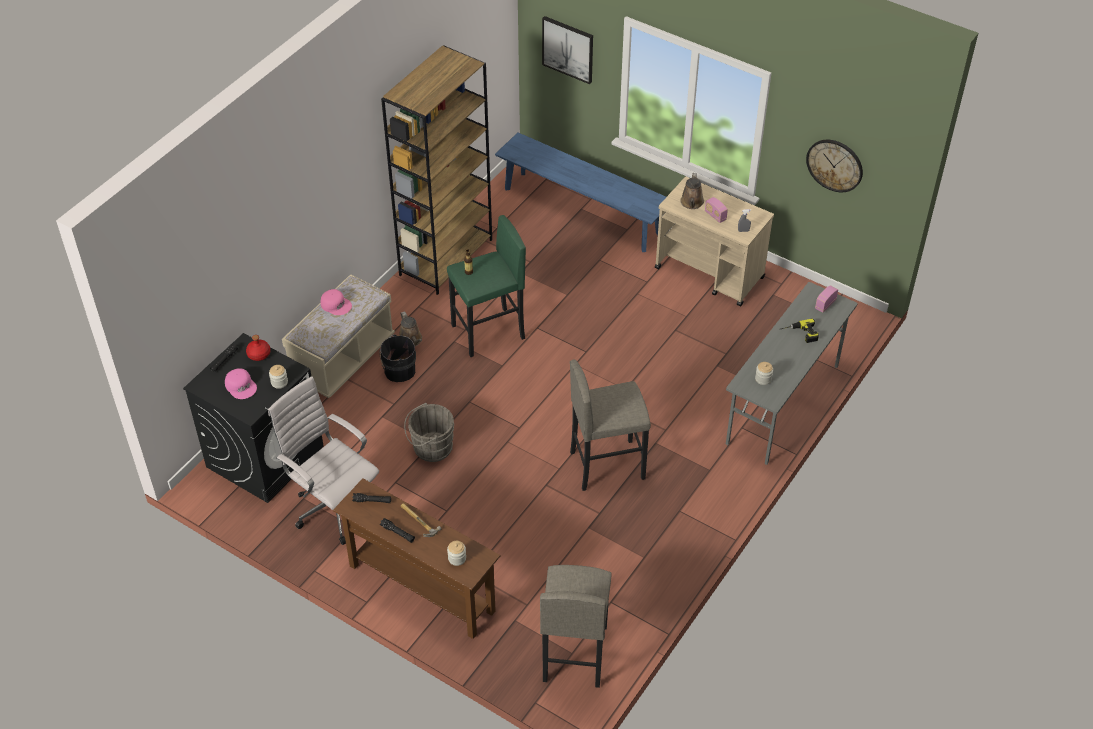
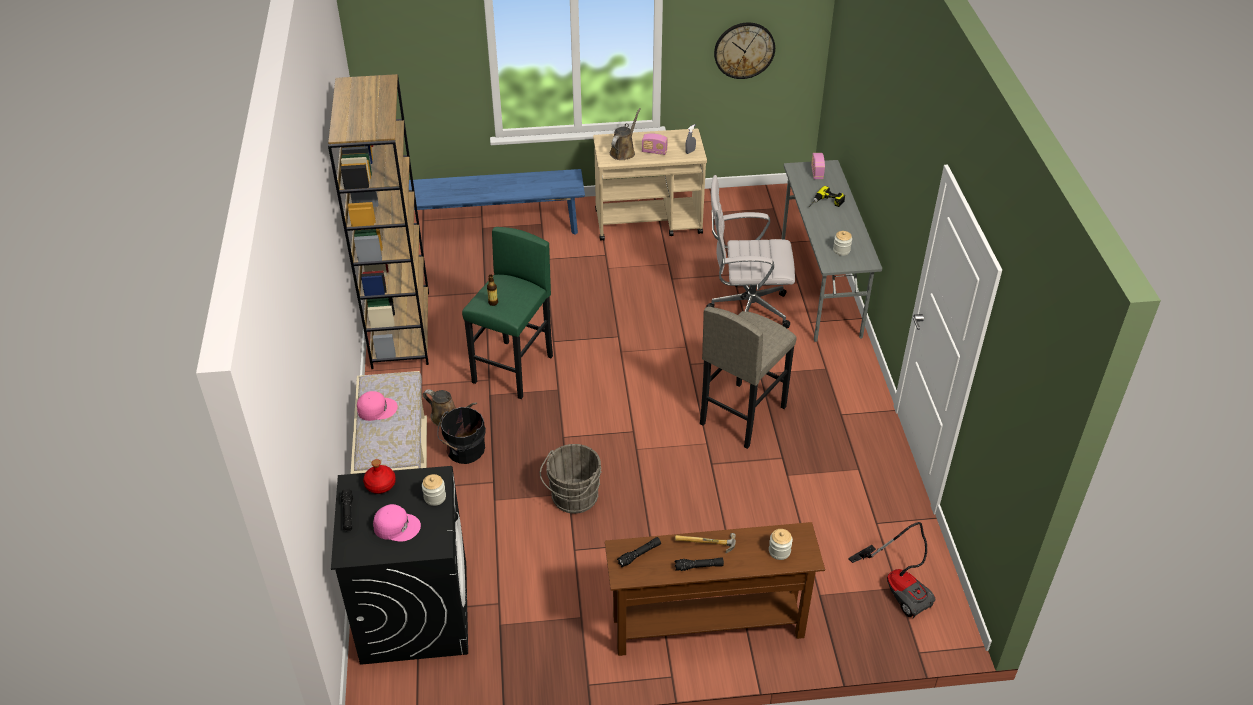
camera: 40 degrees left, 5 degrees down
(334, 506) = (540, 611): white office chair -> white office chair (746, 310)
(568, 49) = (417, 59): picture -> none
(574, 653) = (899, 587): grey stool -> vacuum cleaner
(692, 203) = (623, 151): brown watering can -> brown watering can turned 120 degrees counterclockwise

